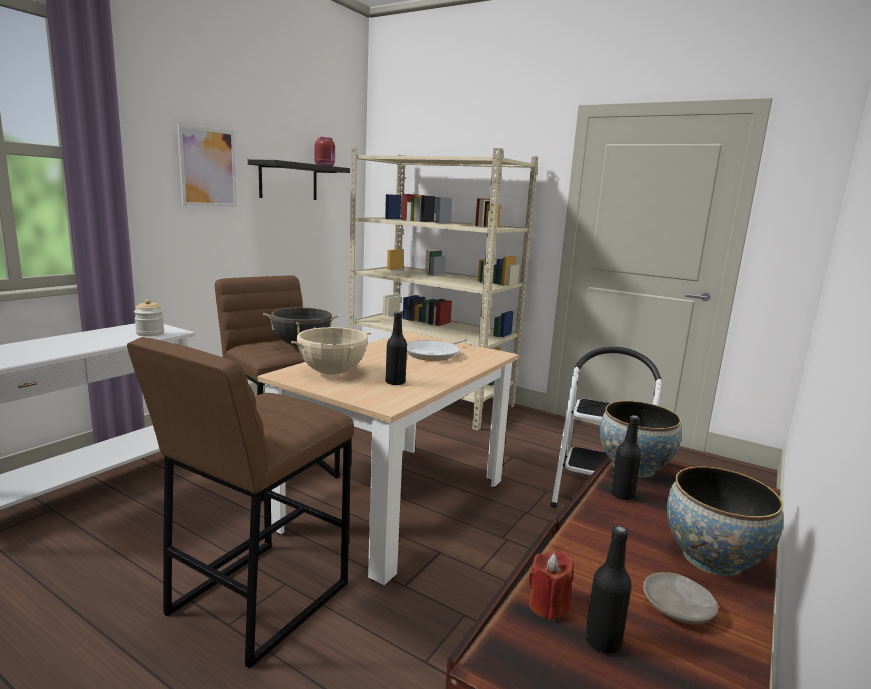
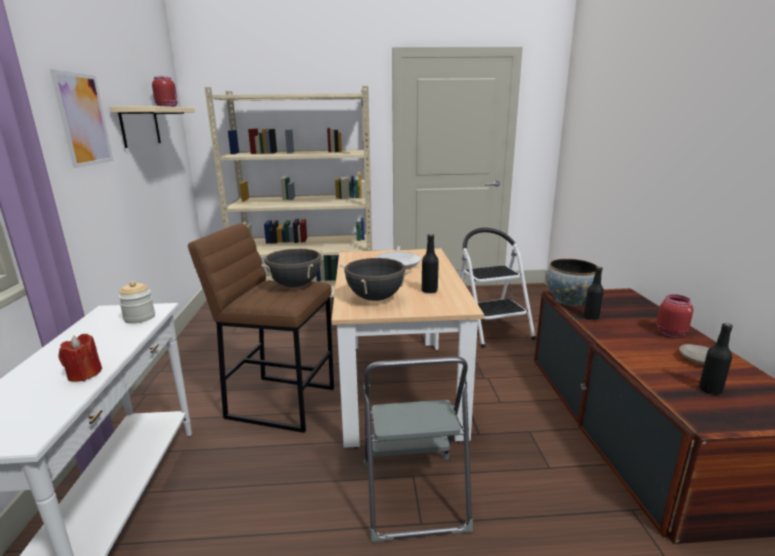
camera: 35 degrees left, 5 degrees up
(256, 600) = (413, 497): brown stool -> grey step ladder
(288, 181) = (140, 126): black shelf -> beige shelf
(332, 373) = (375, 298): beige cooking pot -> black cooking pot
(548, 605) = (669, 386): red candle -> red candle (84, 374)
(712, 559) = (670, 332): bowl -> red jar

